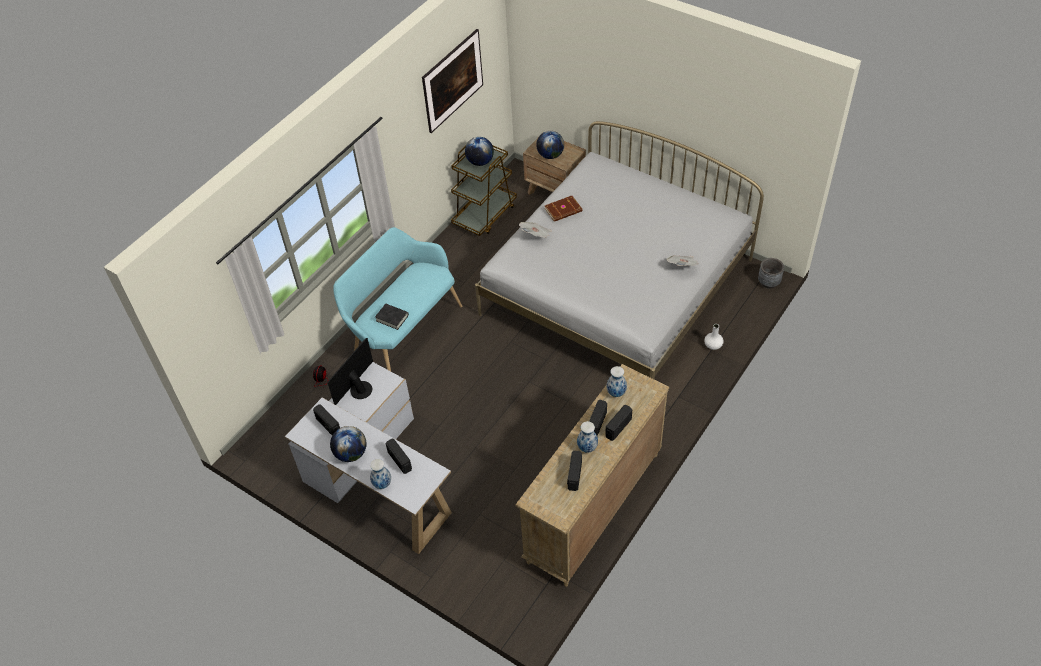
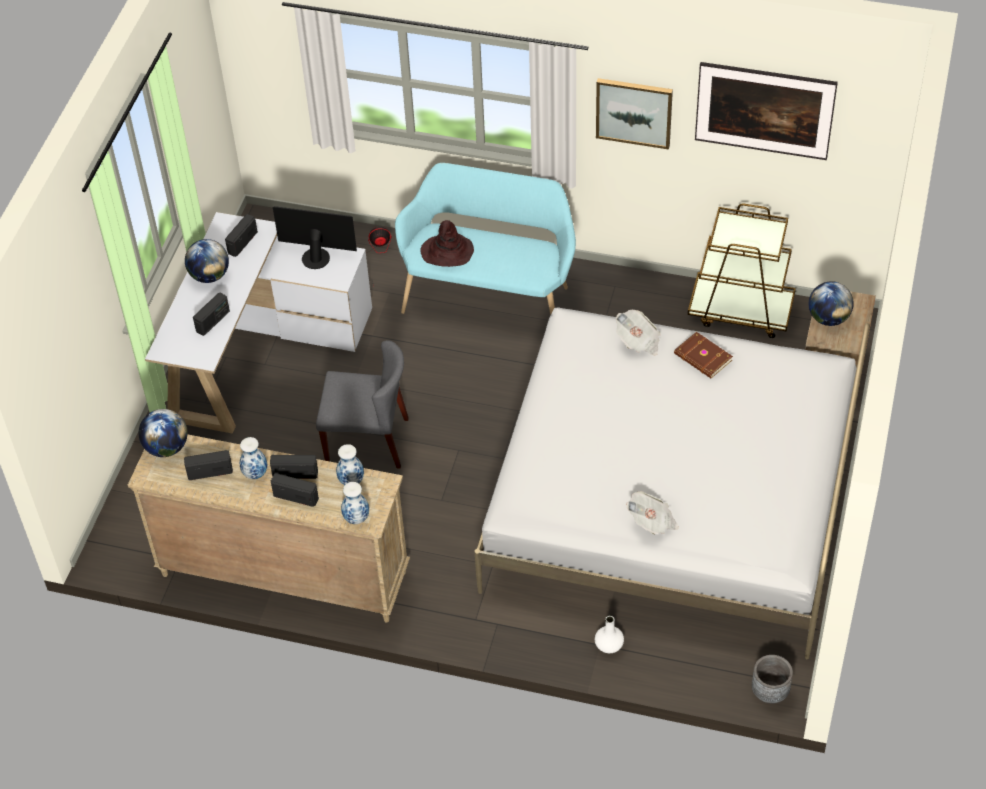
camera: 70 degrees right, 0 degrees up
(382, 484) = (176, 316): vase -> vase (356, 518)
(392, 318) = (447, 252): black book -> brown hat
(401, 145) = (634, 112): none -> picture
(480, 162) = (747, 236): globe -> globe (167, 447)
(497, 430) = (368, 440): none -> grey chair

